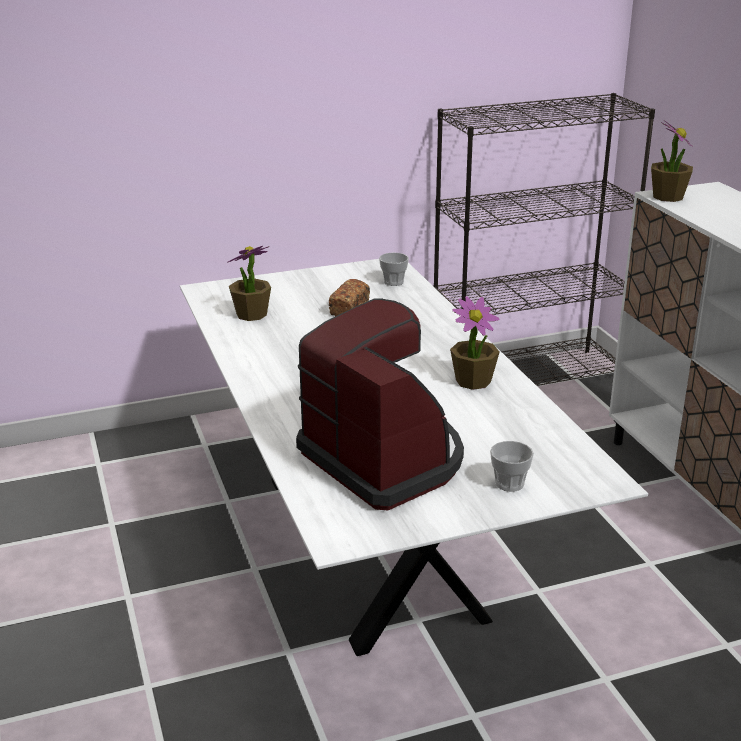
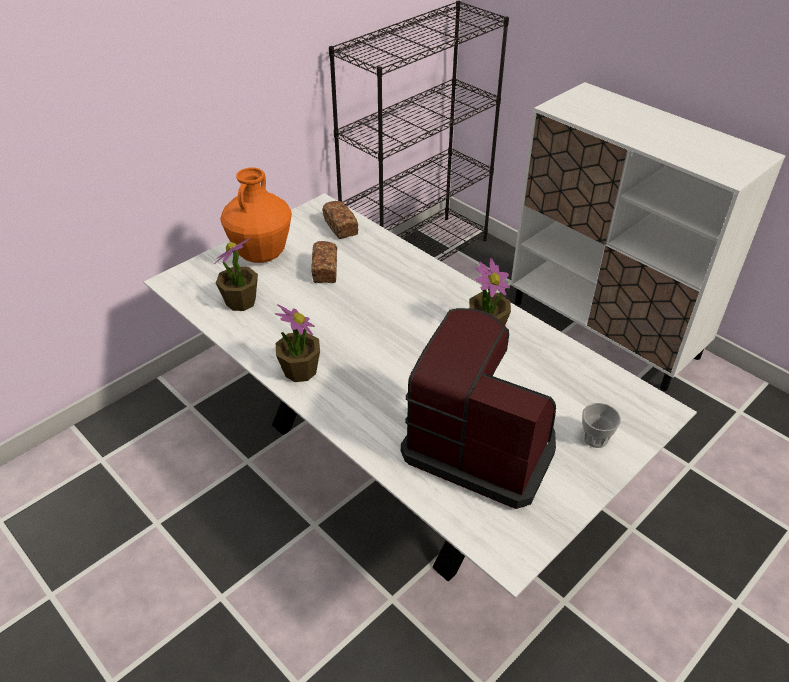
camera: 25 degrees left, 15 degrees up
(299, 287) = (261, 255): none -> orange vase
(393, 282) = (340, 227): cup -> bread
(667, 197) = (563, 109): potted plant -> potted plant (300, 370)

